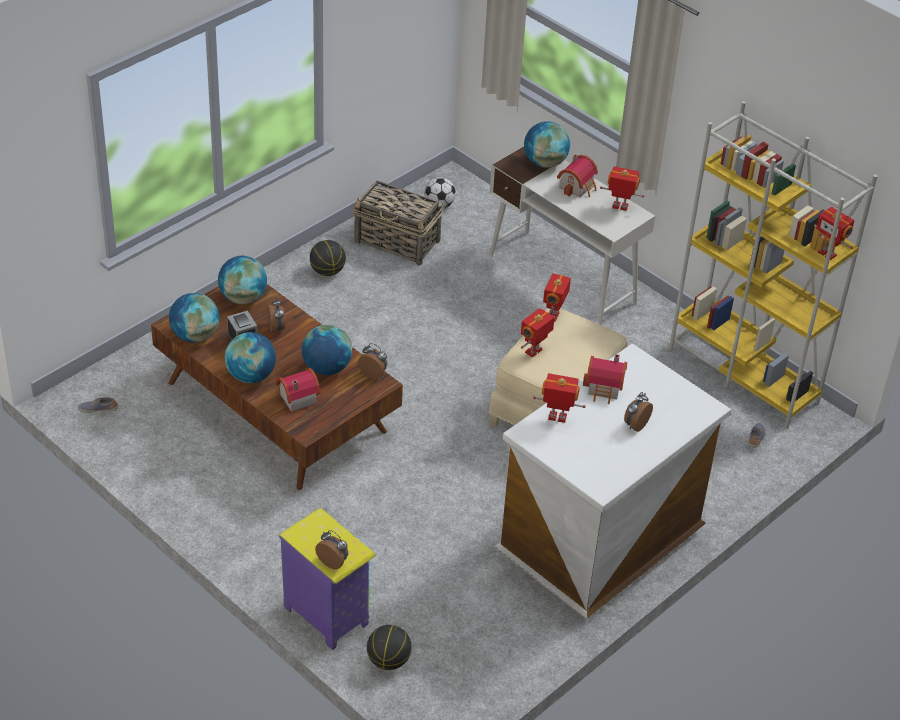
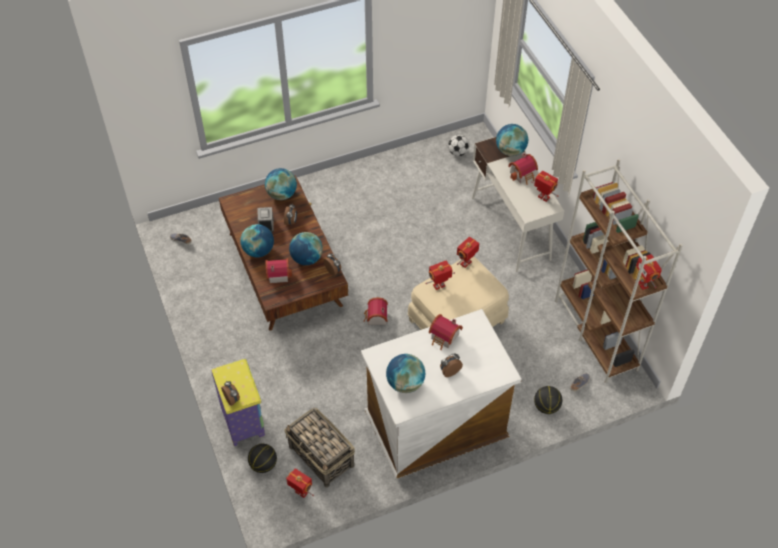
camera: 25 degrees right, 10 degrees up
(195, 336) = (240, 213): globe -> globe (405, 383)
(327, 271) = (363, 182): basketball -> basketball (546, 406)
(398, 242) = (418, 172): basket -> basket (322, 457)
(442, 434) = (376, 318): none -> toy house
(557, 418) = (401, 350): toy robot -> toy robot (301, 493)
(743, 376) = (595, 335): yellow bookcase -> brown bookcase

